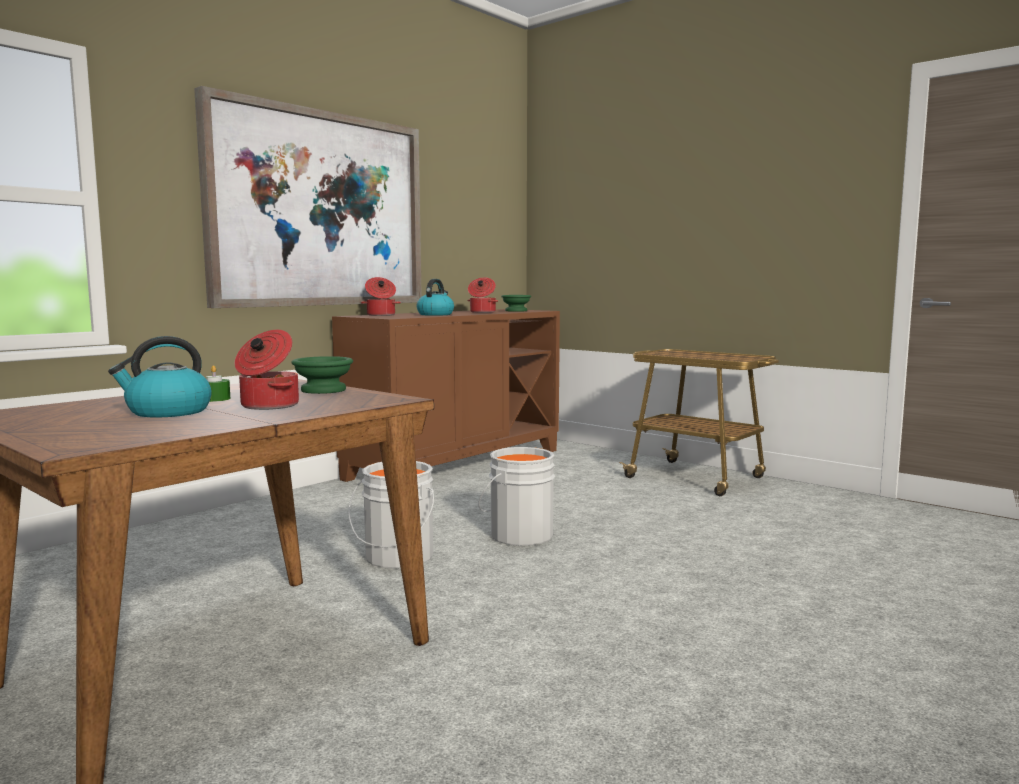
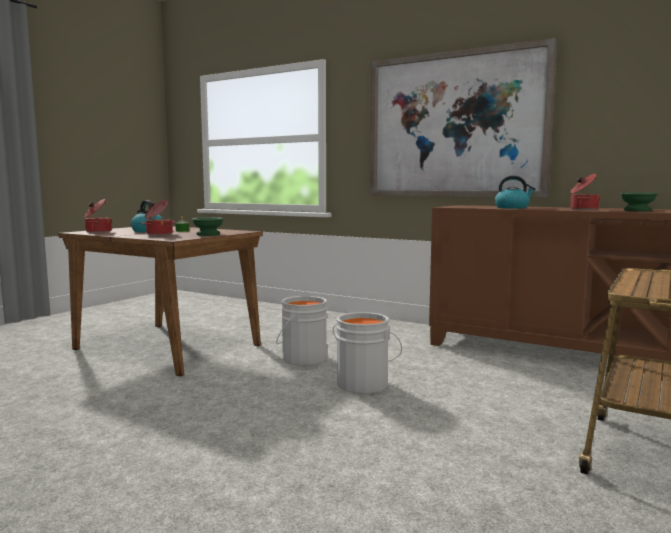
camera: 80 degrees right, 0 degrees up
(380, 315) = (482, 206): cooking pot -> cooking pot (97, 231)

